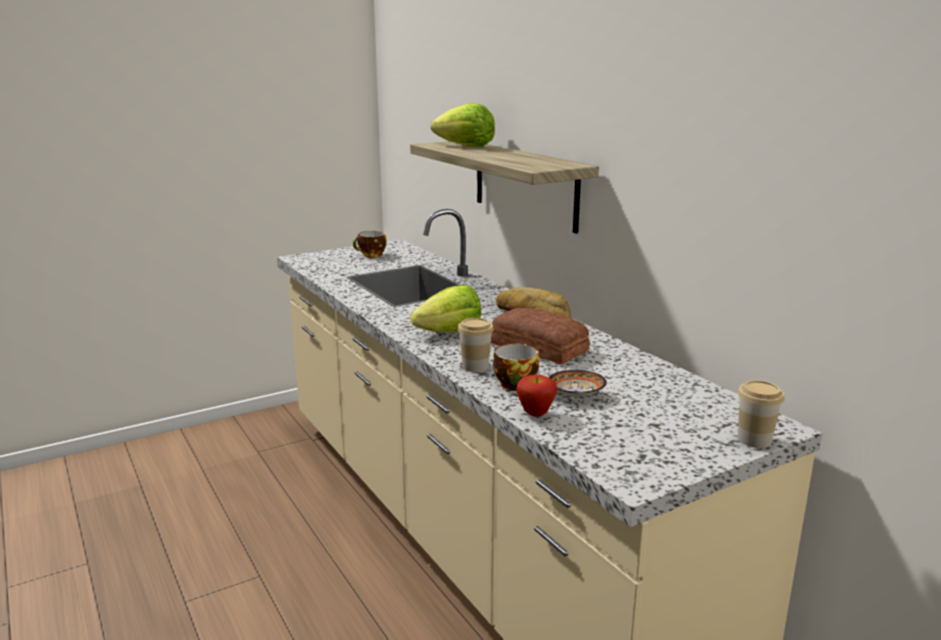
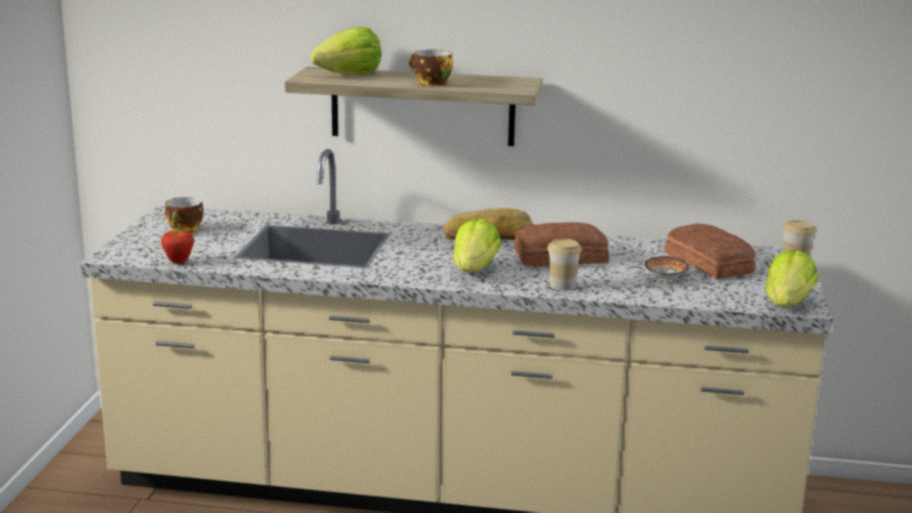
camera: 50 degrees left, 0 degrees up
(513, 383) = (614, 286): cup -> cup (430, 83)
(535, 414) = (677, 297): apple -> apple (179, 262)
(624, 469) = (787, 304): none -> lettuce
(661, 400) = (709, 262): none -> bread

